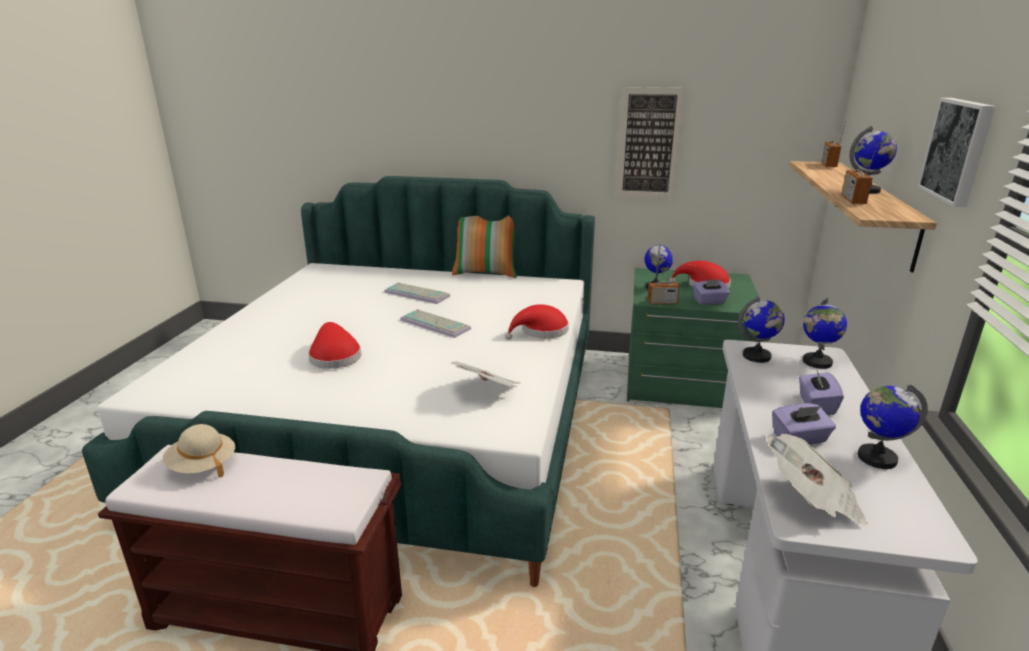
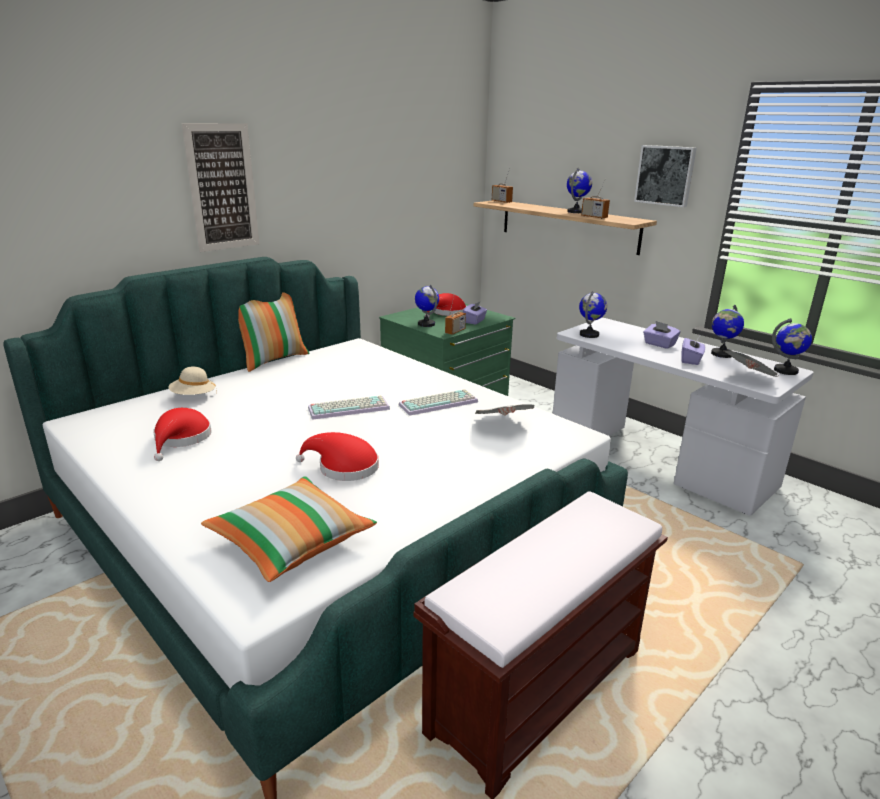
camera: 55 degrees left, 0 degrees up
(202, 465) = (497, 579): beige hat -> beige hat (193, 396)
(217, 377) = (291, 542): none -> pillow
(418, 294) = (265, 396): keyboard -> keyboard (438, 402)
(541, 331) = (430, 378): red hat -> red hat (181, 439)
(648, 144) = (377, 201): picture -> picture (222, 187)
(816, 362) = (612, 327): globe -> globe (785, 371)

